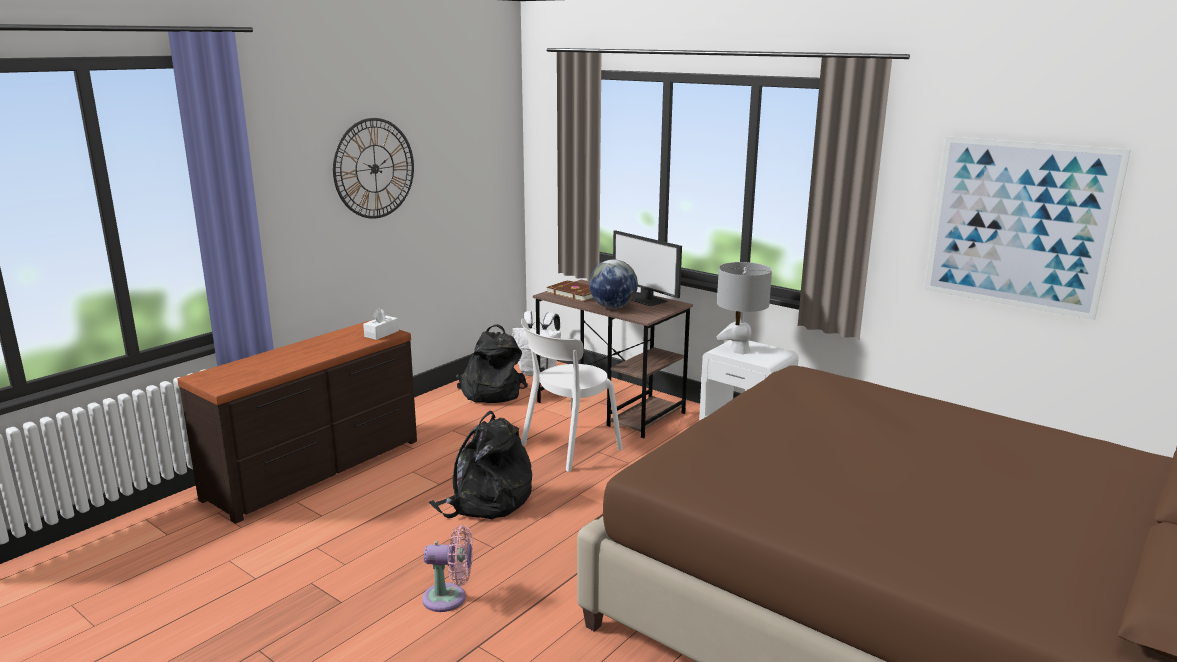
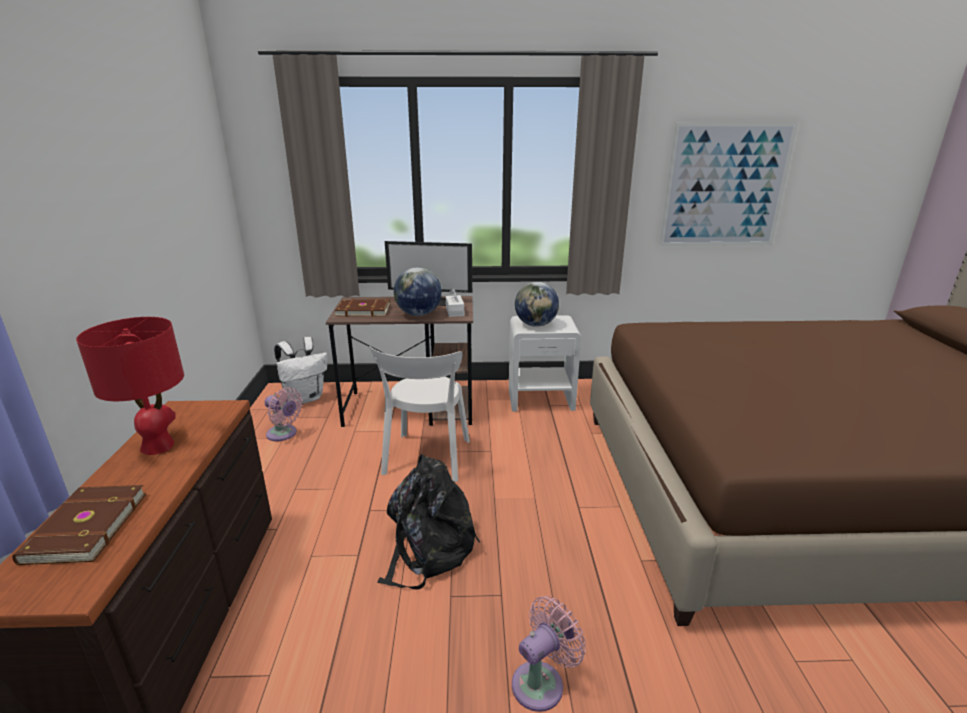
camera: 40 degrees left, 5 degrees up
(255, 365) = (84, 528): none -> brown book
(331, 341) = (158, 446): none -> red table lamp
(374, 168) = (112, 200): wall clock -> none
(381, 334) = (213, 412): white tissue box -> white tissue box (455, 311)
(490, 392) = (284, 434): black backpack -> pink fan
(739, 350) = (536, 325): grey table lamp -> globe

